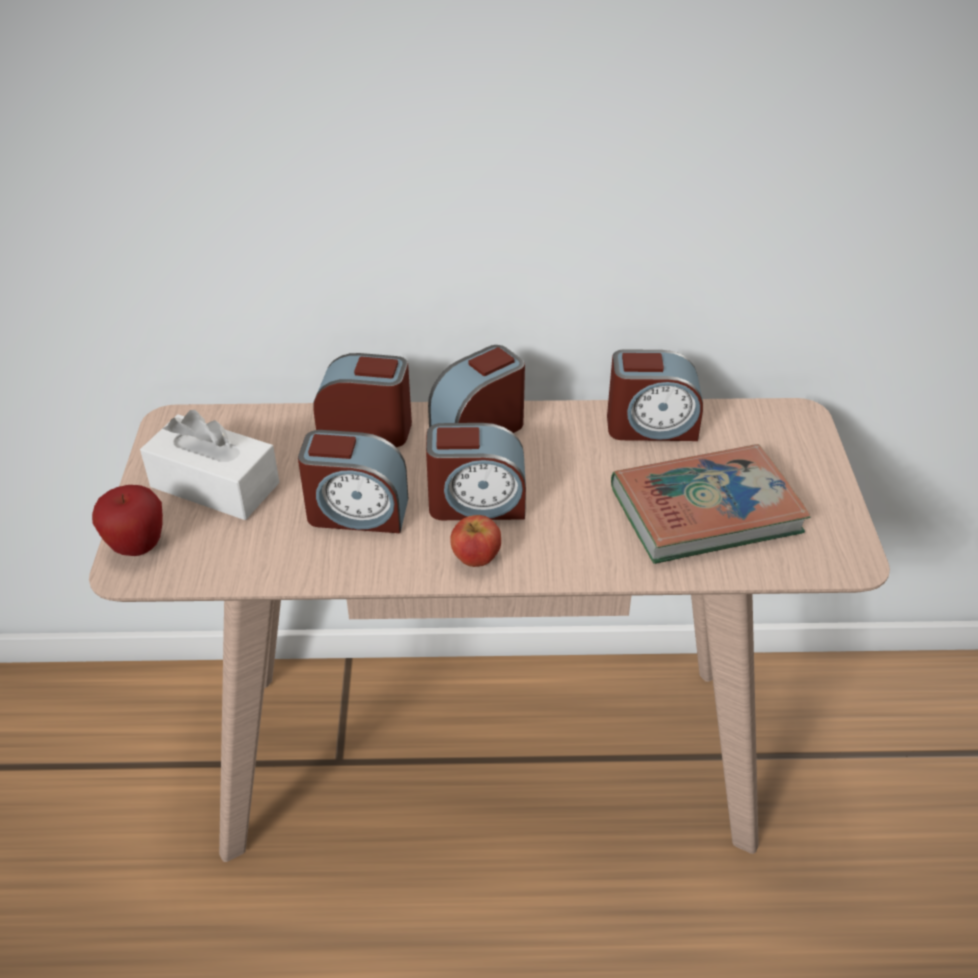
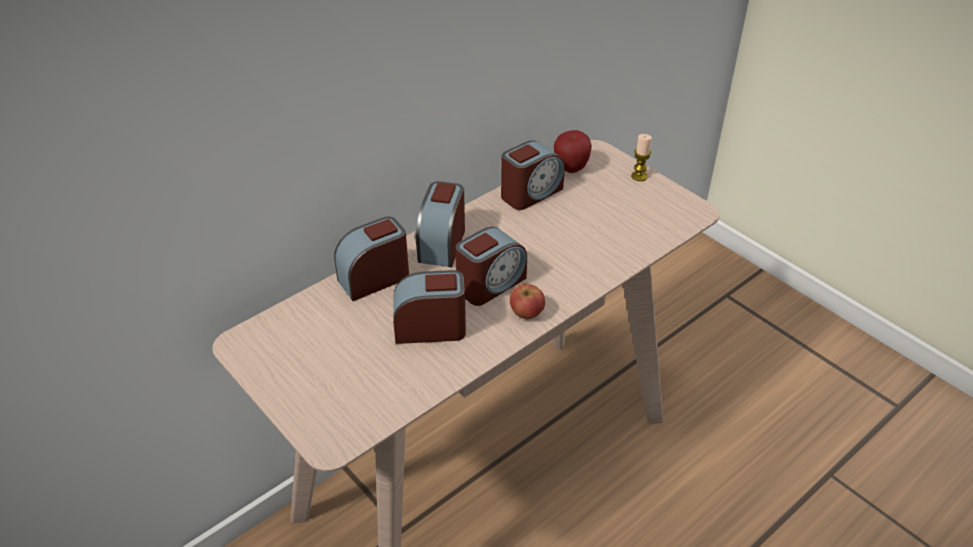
camera: 40 degrees left, 0 degrees up
(137, 546) = (319, 427): apple -> apple (571, 168)
(215, 485) = (321, 363): white tissue box -> none
(357, 512) = (430, 328): alarm clock -> alarm clock turned 150 degrees counterclockwise
(705, 511) = (608, 223): book -> none
(822, 475) = (639, 176): none -> candle

